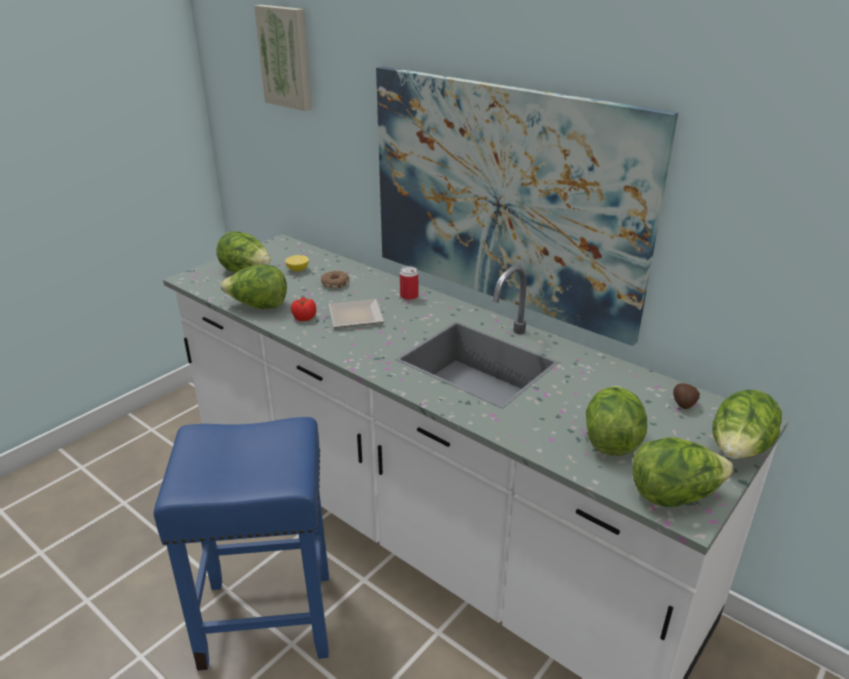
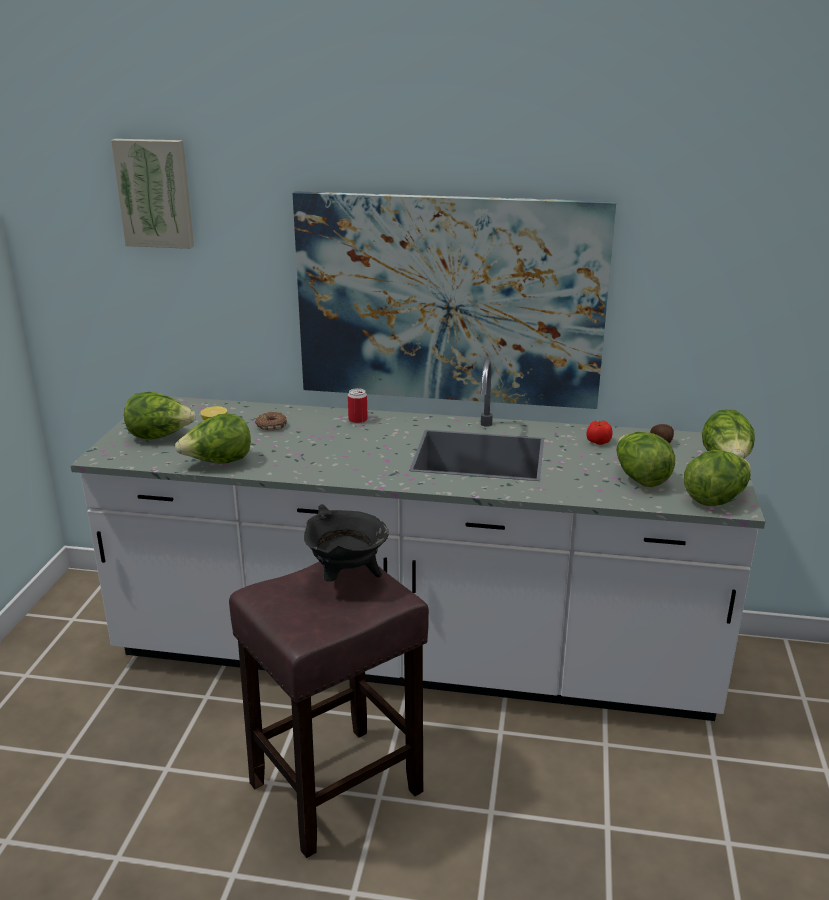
camera: 30 degrees left, 5 degrees down
(270, 618) = (338, 786): blue stool -> brown stool
(272, 445) = (346, 578): none -> black cooking pot
(304, 318) = (280, 460): tomato -> tomato (598, 442)
(354, 317) = (329, 448): plate -> none

